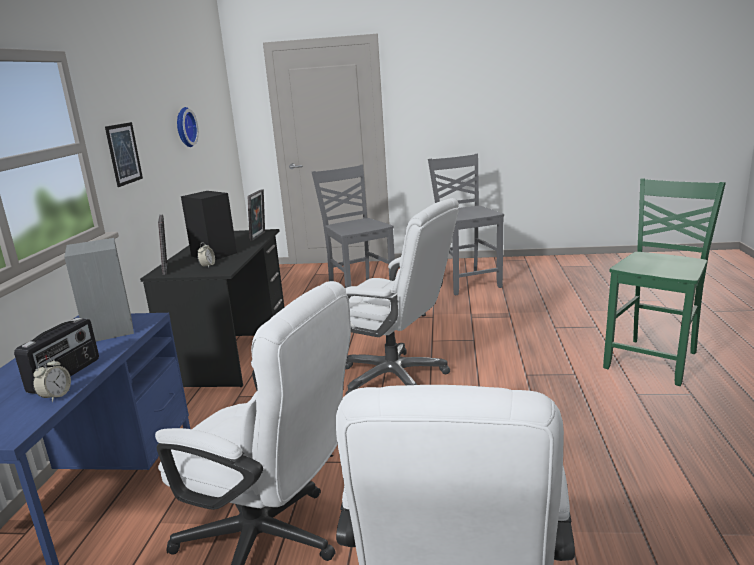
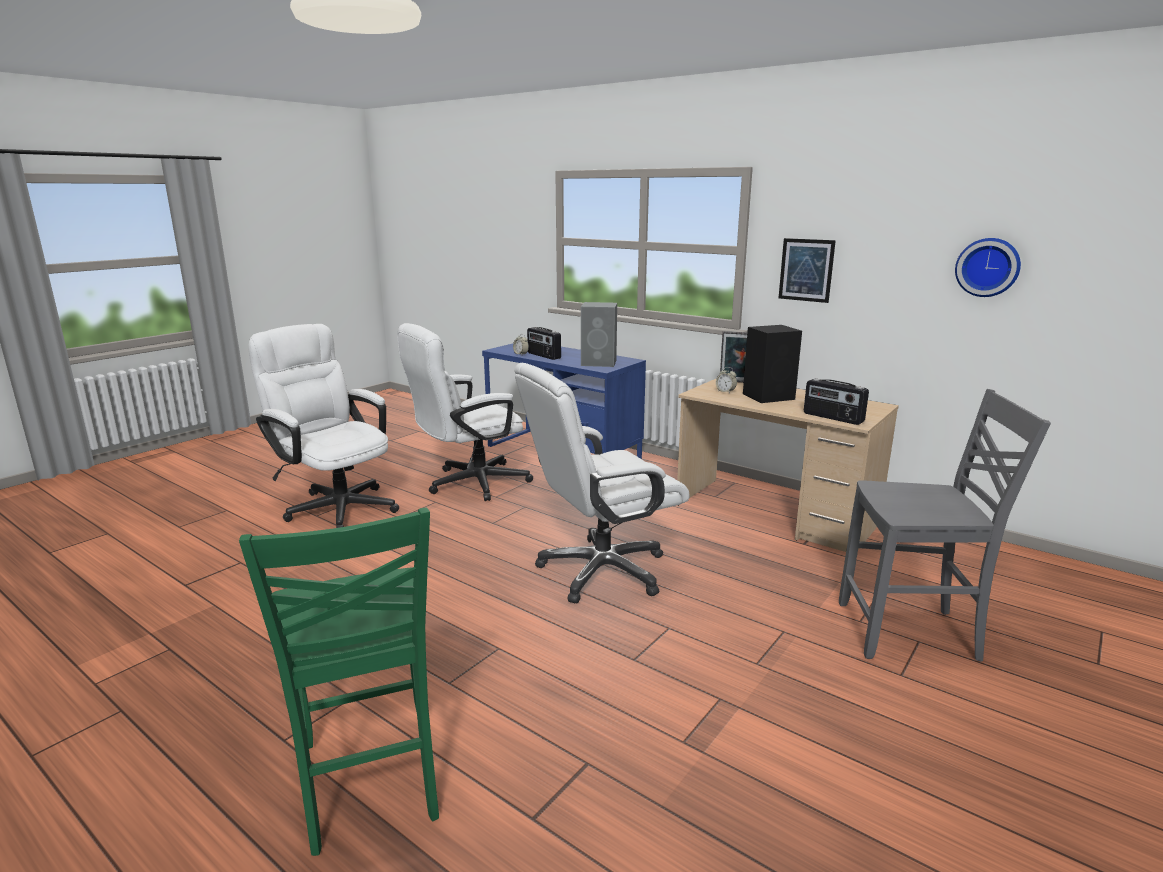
camera: 120 degrees right, 0 degrees up
(232, 349) = (775, 515): black desk -> beige desk
(259, 236) = (832, 418): picture frame -> radio
(467, 282) = (942, 799): grey chair -> none

